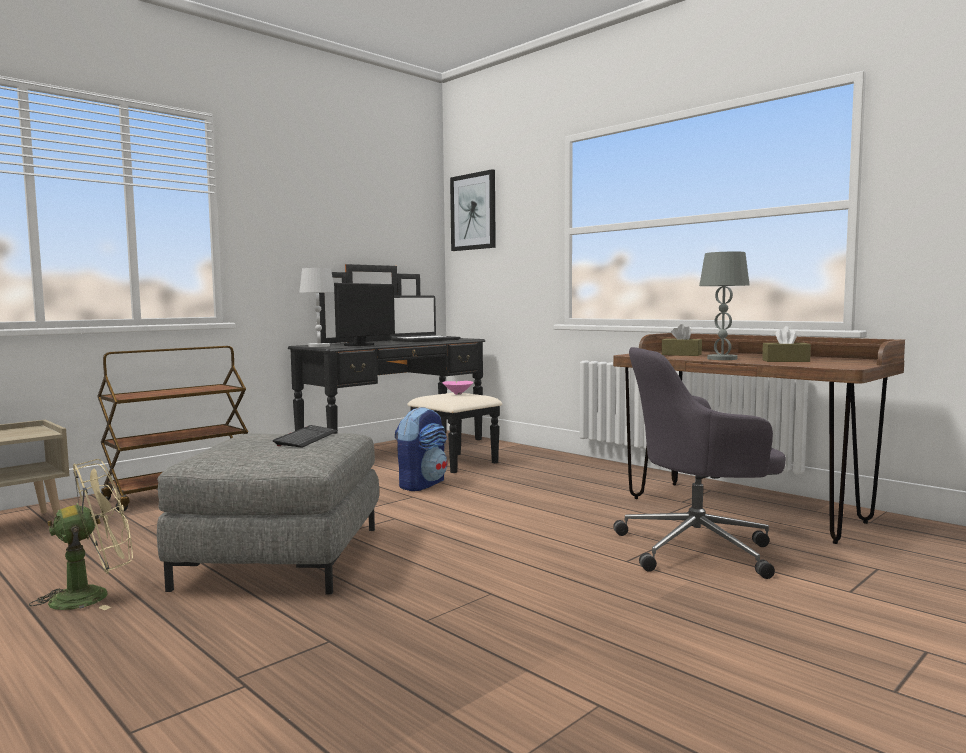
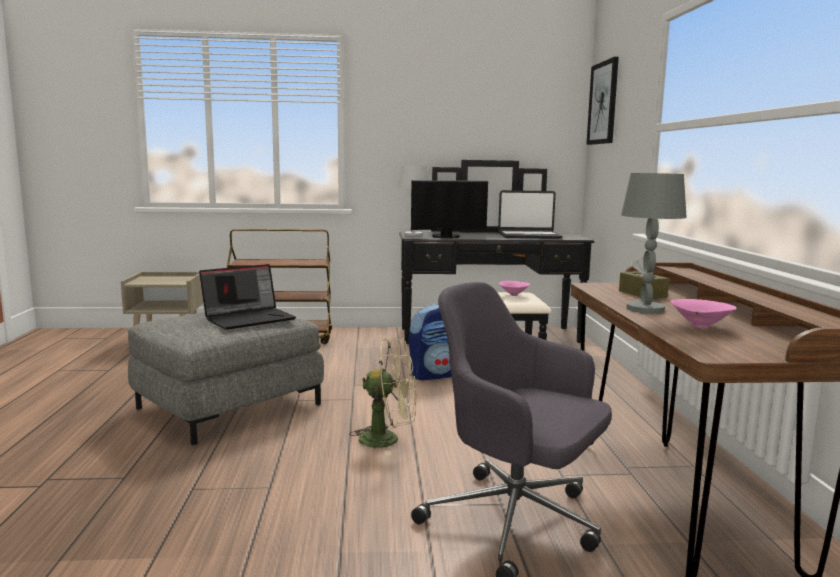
camera: 40 degrees right, 5 degrees up
(93, 596) = (108, 398): beige fan -> beige fan (388, 439)
(306, 438) = (249, 318): keyboard -> laptop
(785, 361) = (699, 327): brown tissue box -> pink bowl

